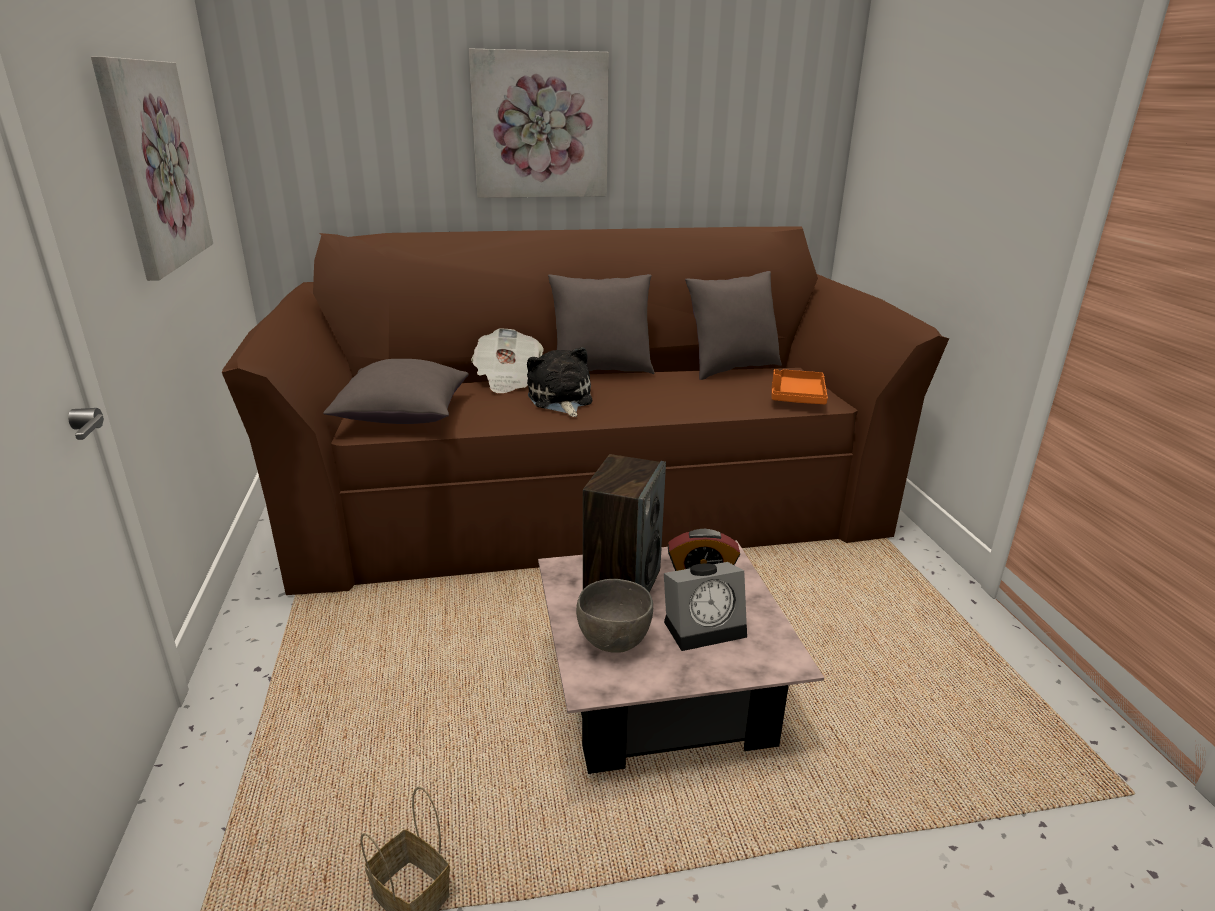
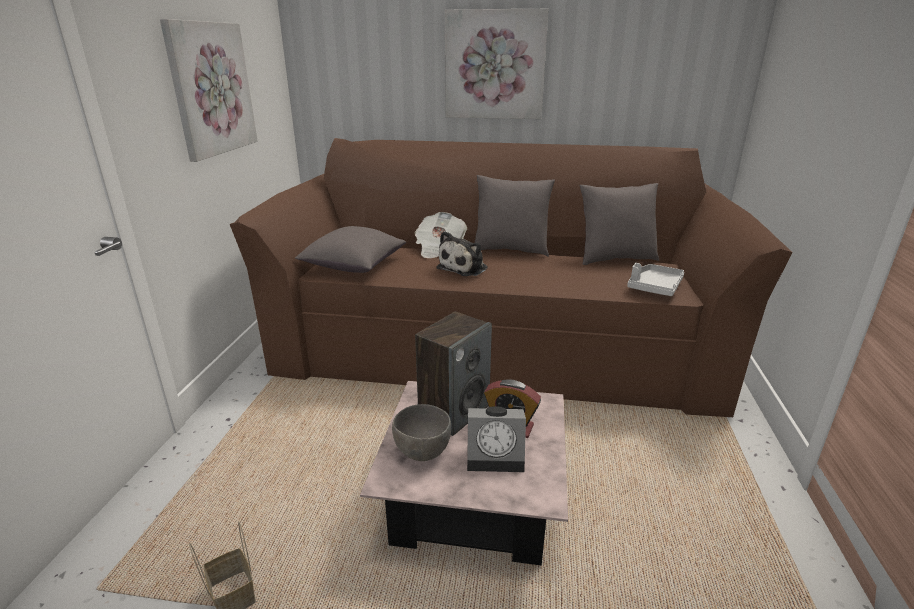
camera: 20 degrees right, 0 degrees up
(560, 400) = (464, 268): plush toy -> plush toy turned 150 degrees counterclockwise
(797, 396) = (654, 287): orange tray -> grey tray

